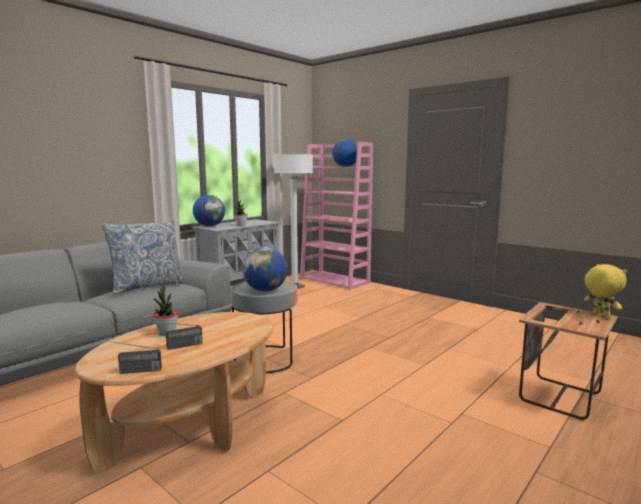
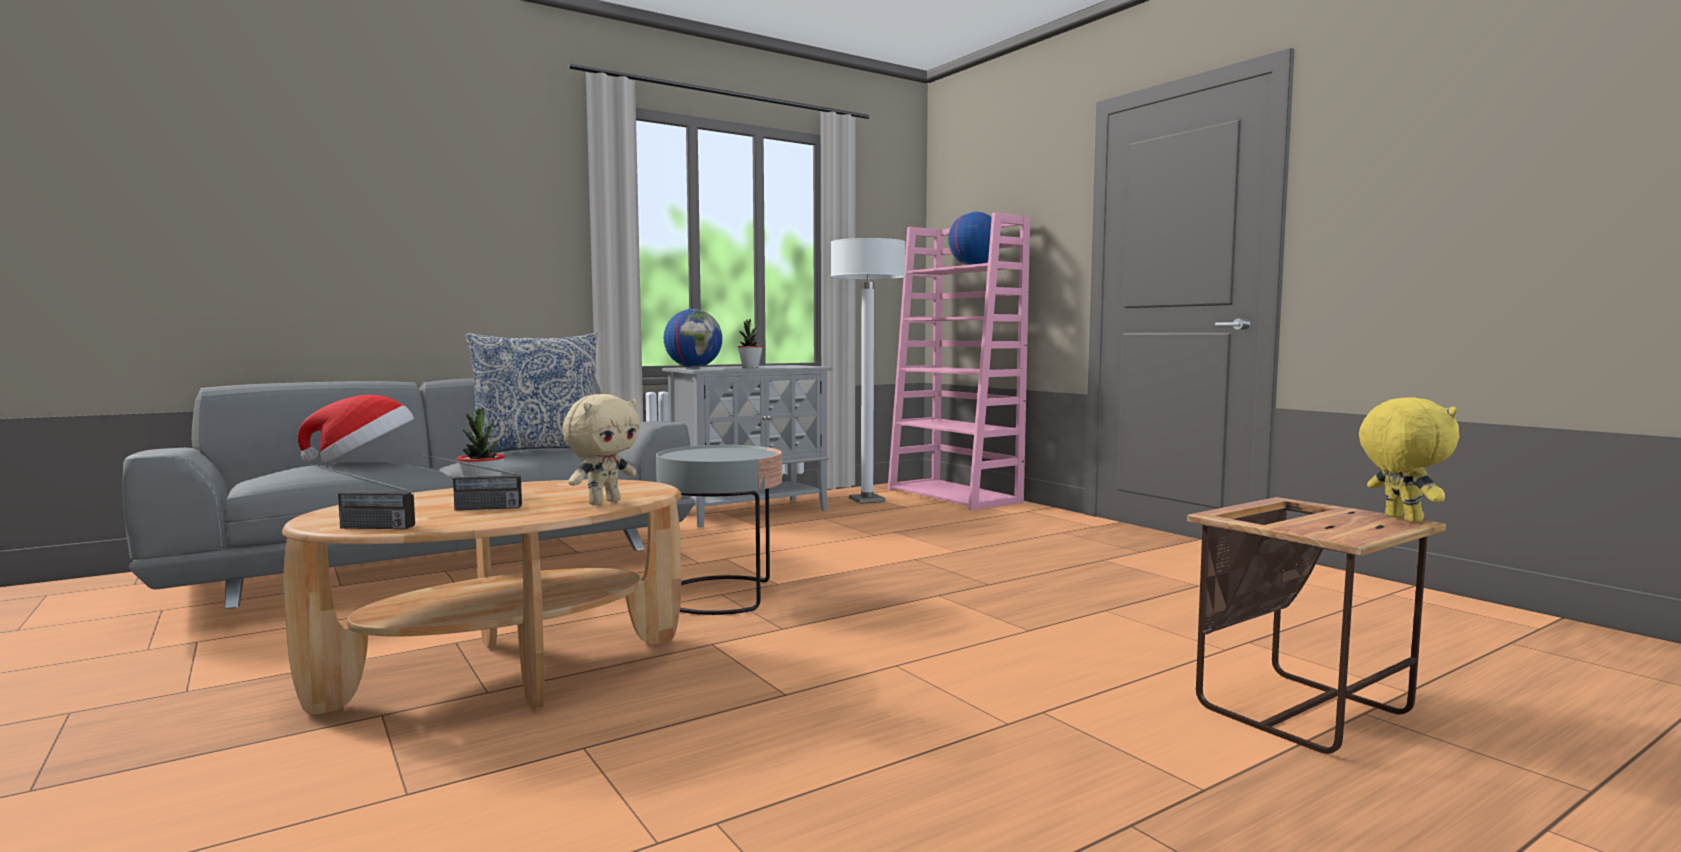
camera: 15 degrees right, 5 degrees down
(53, 305) = (363, 461): none -> hat
(243, 334) = (604, 502): none -> beige plush toy
(265, 290) = (717, 457): globe -> none

